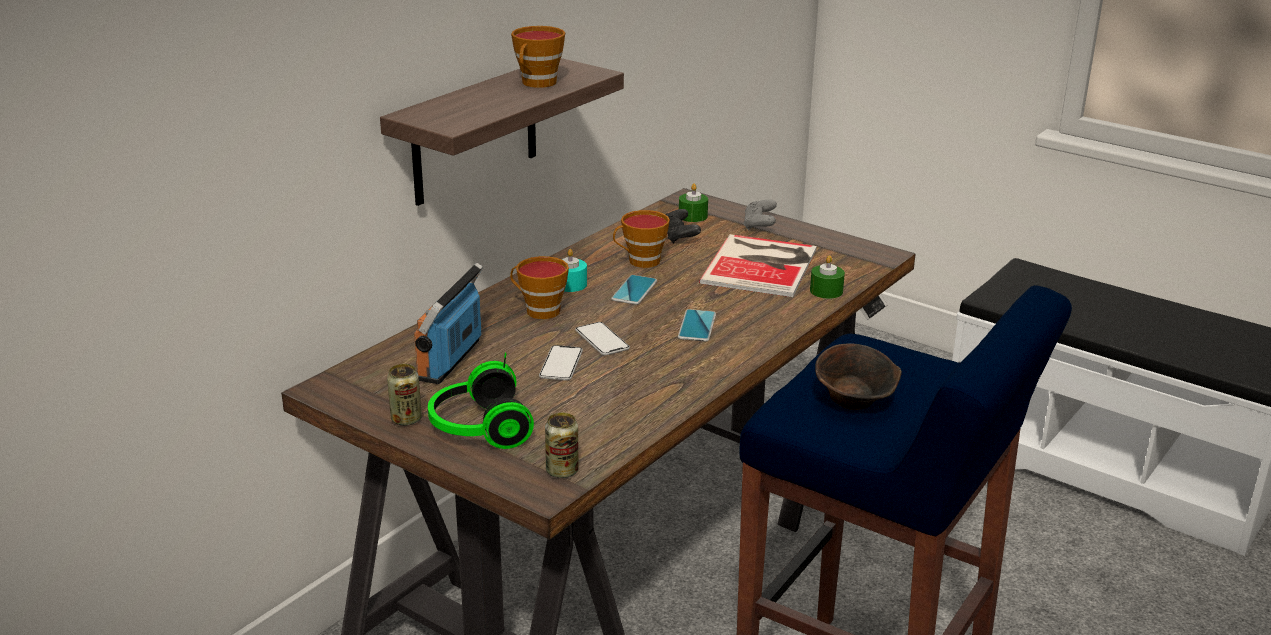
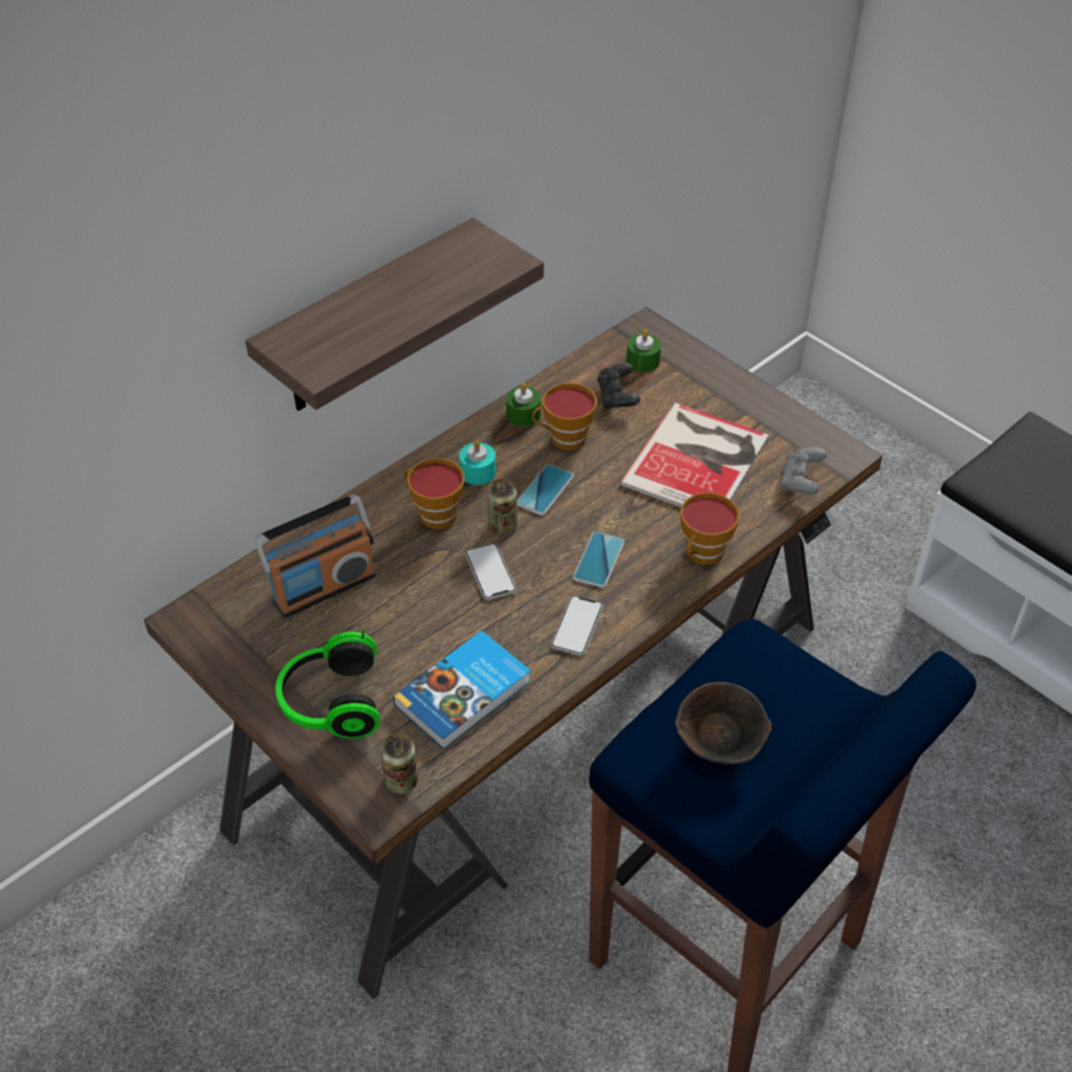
camera: 10 degrees right, 20 degrees up
(406, 419) = (260, 679): can -> can (502, 525)
(450, 360) = (323, 587): radio -> radio turned 150 degrees counterclockwise
(537, 83) = (437, 281): cup -> cup (703, 554)
(561, 364) = (437, 608): phone -> phone (577, 626)
(604, 413) = (465, 694): none -> book
(759, 225) = (715, 386): grey game controller -> grey game controller (801, 481)
(826, 291) = (759, 514): green candle -> green candle (523, 415)

